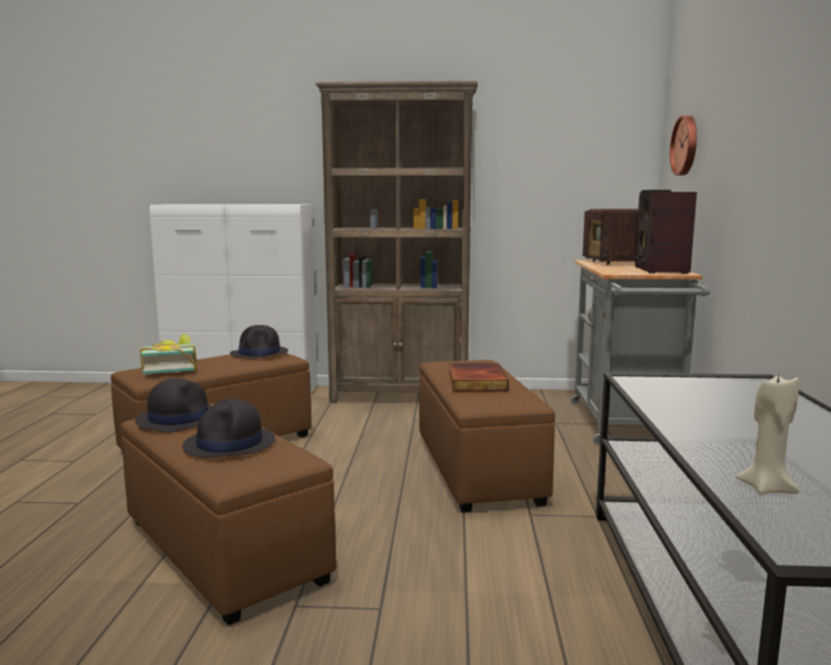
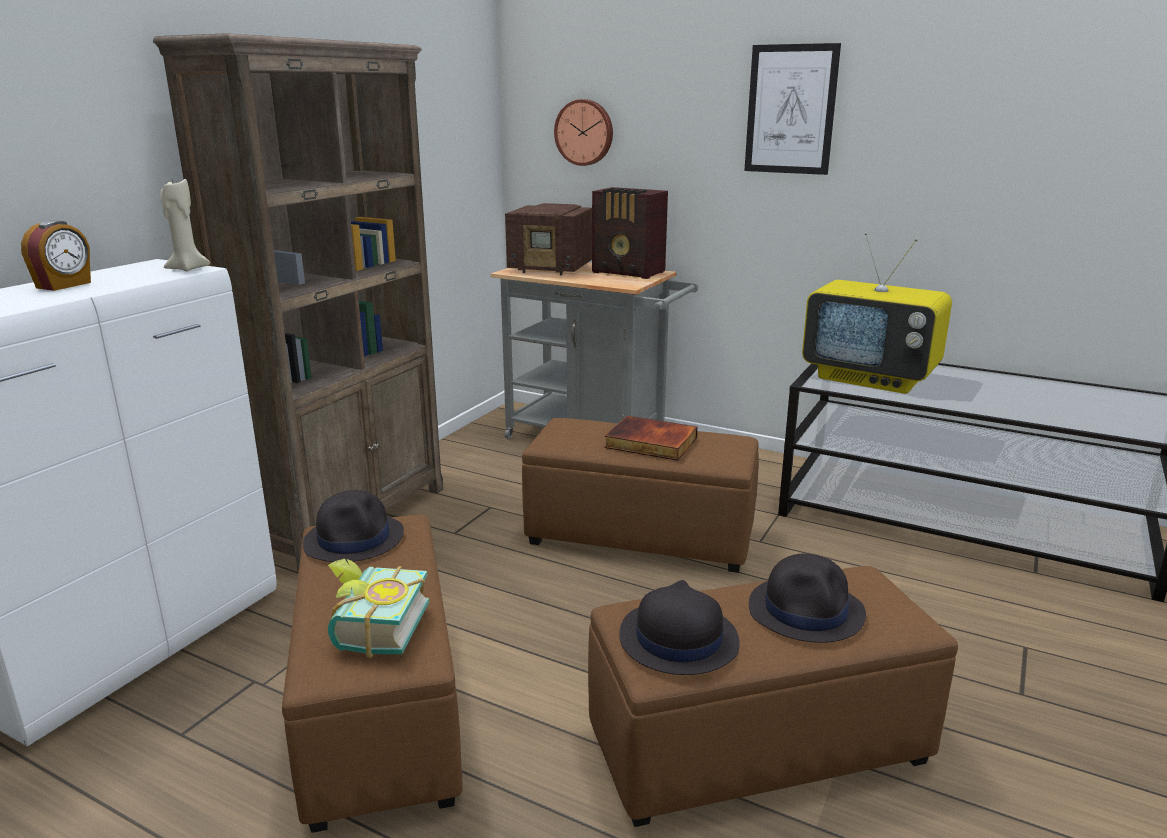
camera: 65 degrees left, 10 degrees up
(242, 204) = (64, 285): none -> alarm clock
(698, 394) = (871, 378): none -> television
(766, 488) = (1078, 418): beige candle -> beige candle (187, 269)
(778, 94) = (790, 110): none -> picture

